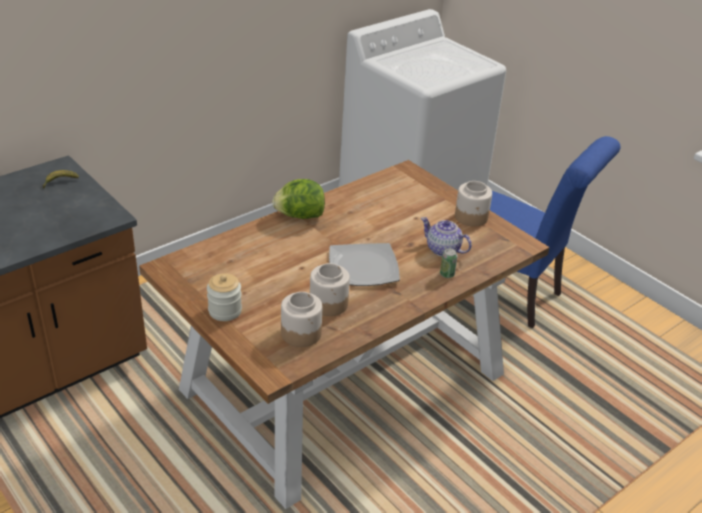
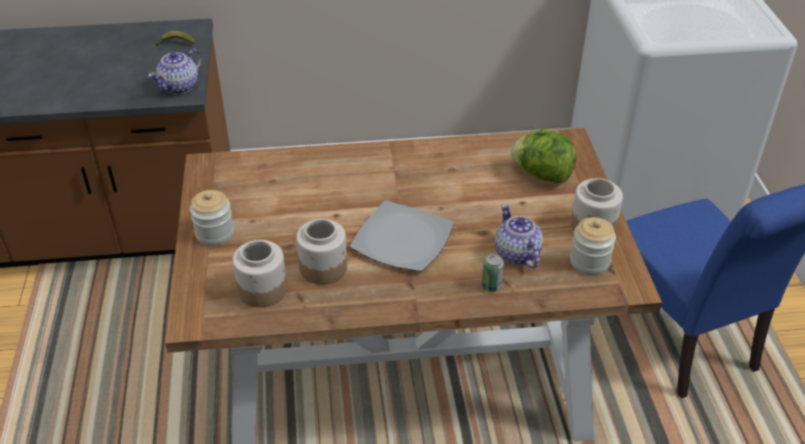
camera: 35 degrees right, 5 degrees up
(102, 212) = (180, 87): none -> teapot
(299, 216) = (392, 155): lettuce -> lettuce (542, 175)
(489, 239) = (589, 261): none -> jar

